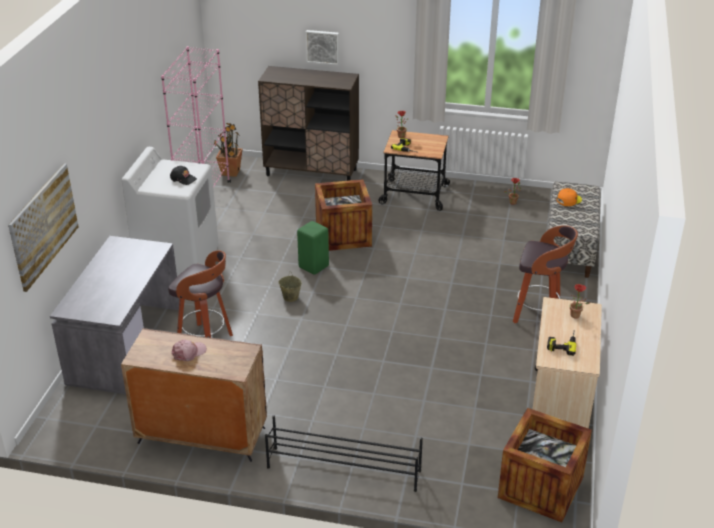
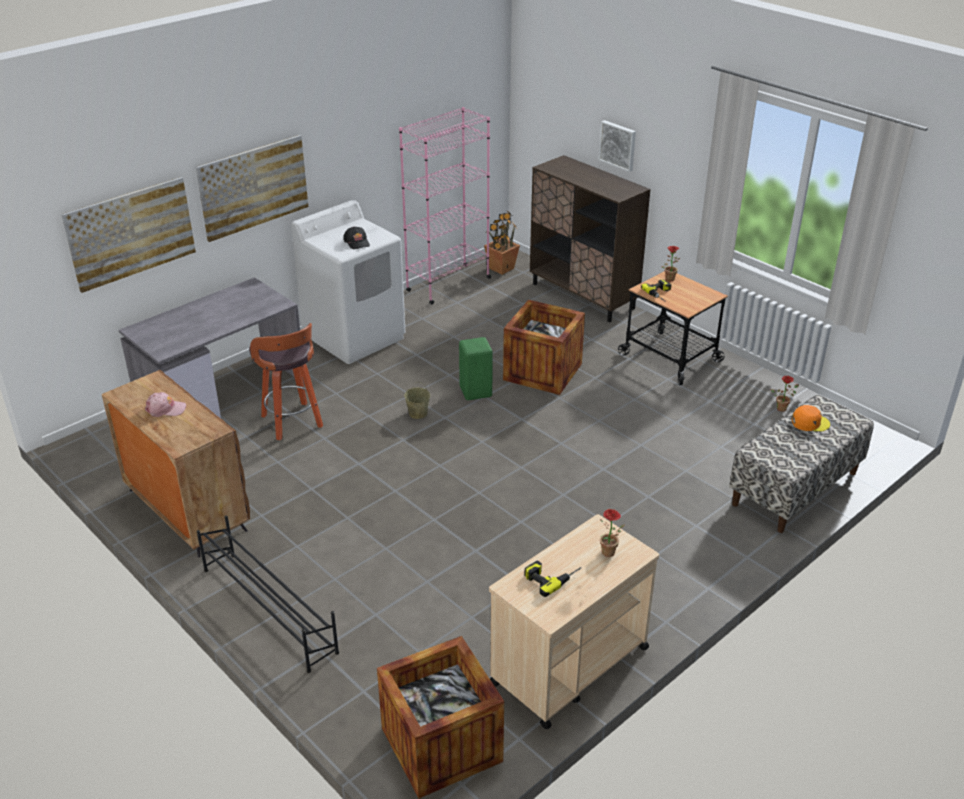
camera: 35 degrees right, 0 degrees up
(98, 156) = (253, 187): none -> picture
(538, 315) = (664, 549): stool -> none

